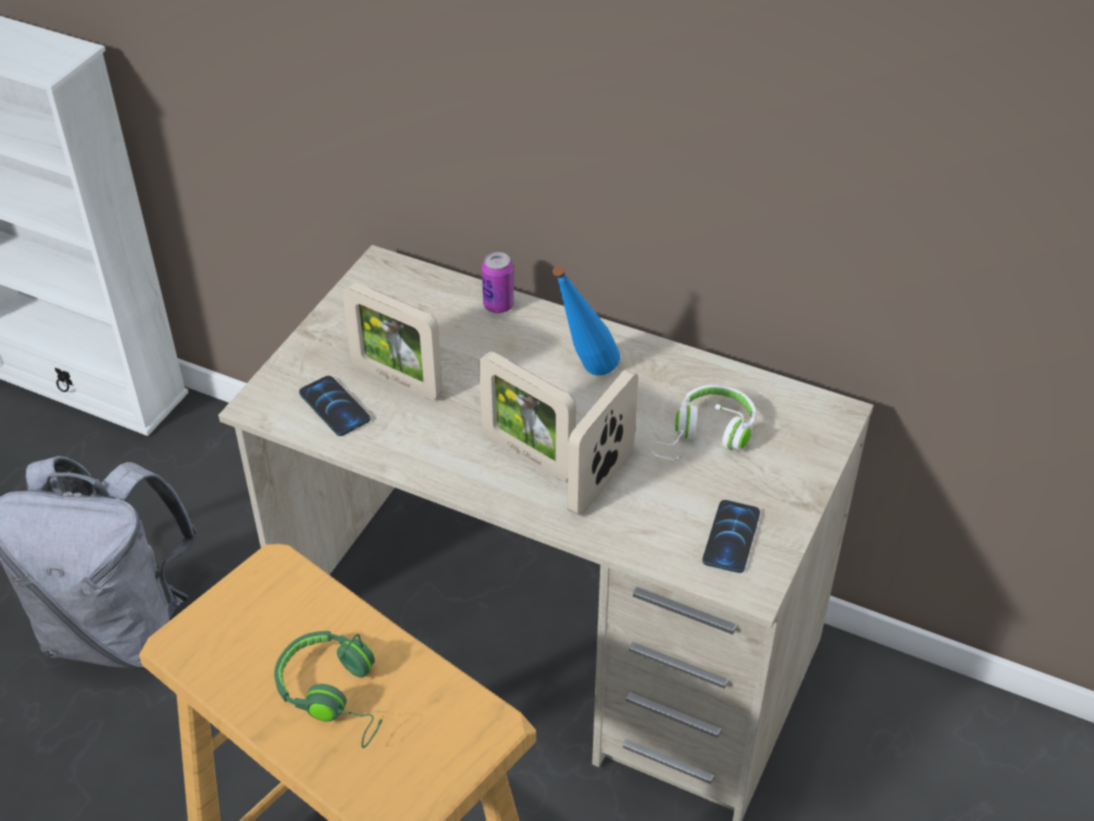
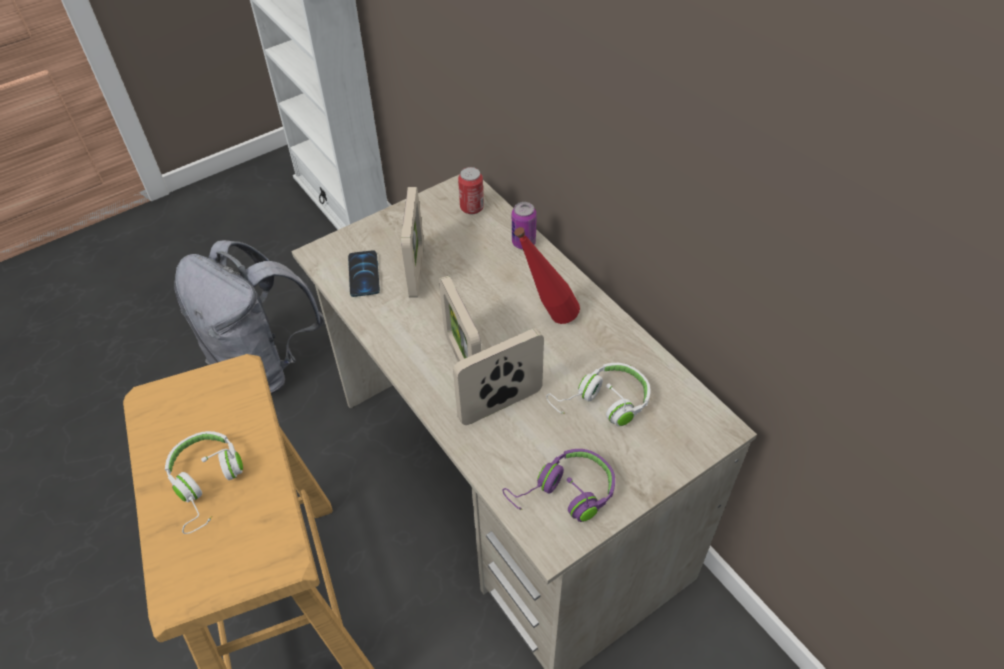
camera: 30 degrees right, 5 degrees up
(336, 694) = (207, 483): green headphones -> white headphones
(396, 380) = (417, 271): picture frame -> picture frame turned 150 degrees counterclockwise
(408, 288) = (472, 208): none -> can
(584, 374) = (547, 317): blue bottle -> red bottle
(731, 537) = (564, 494): phone -> purple headphones

